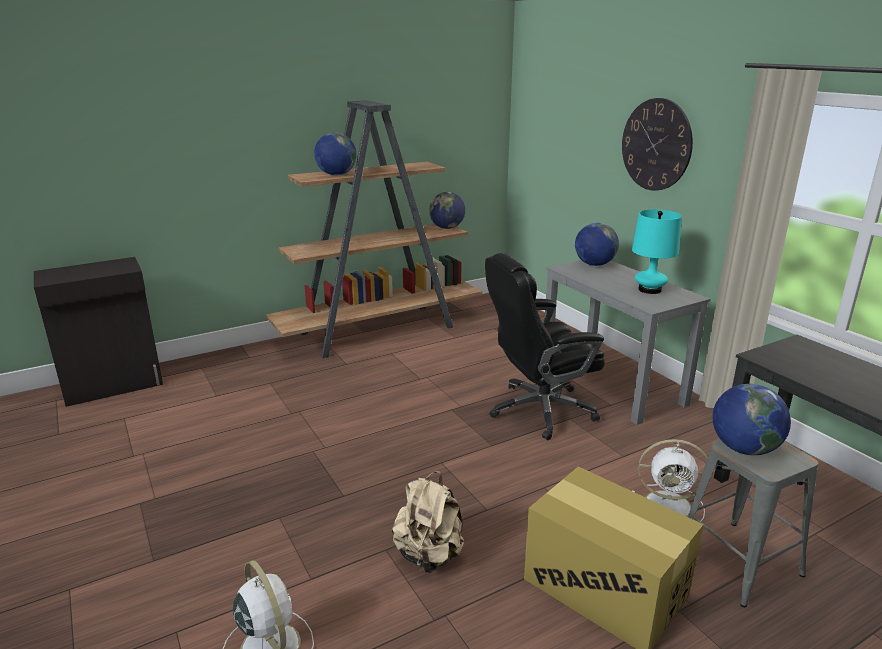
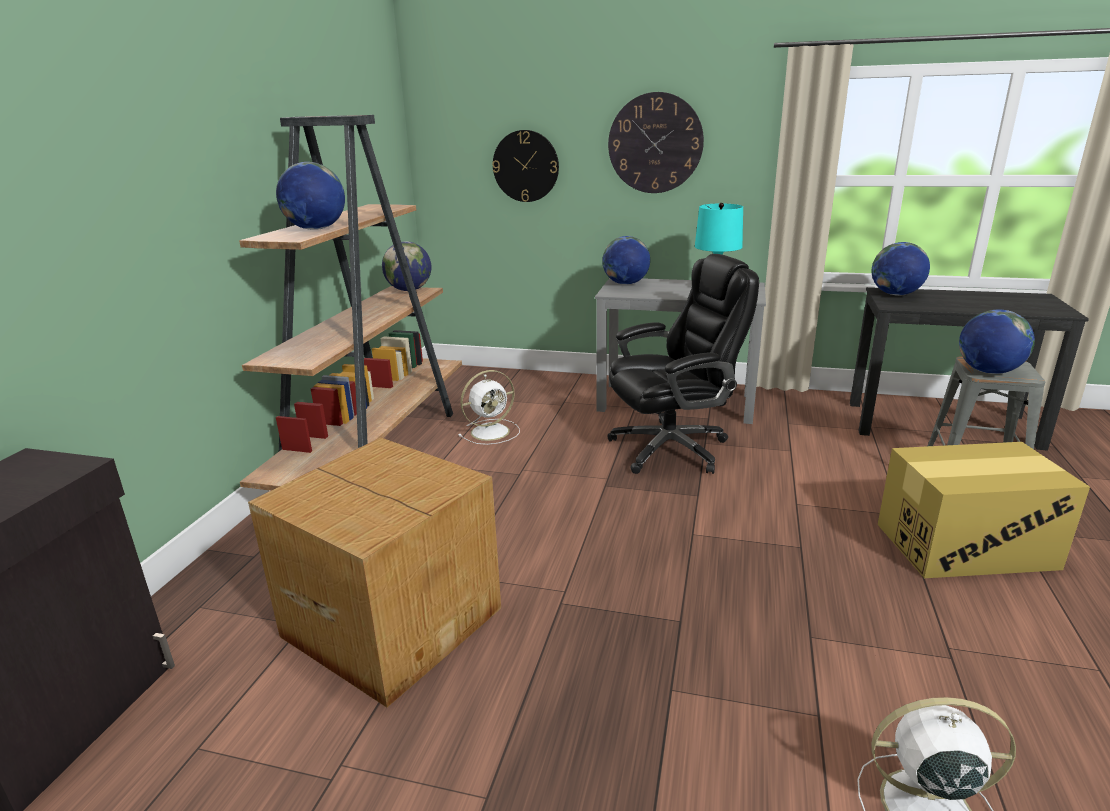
camera: 45 degrees left, 0 degrees up
(245, 414) = (393, 619): none -> cardboard box
(429, 555) = (845, 613): beige backpack -> none
(539, 410) = (672, 448): black office chair -> black office chair turned 135 degrees counterclockwise
(570, 148) = (525, 166): none -> wall clock
(670, 505) = (879, 467): white fan -> white fan (492, 431)
(802, 350) = (895, 294): none -> globe

